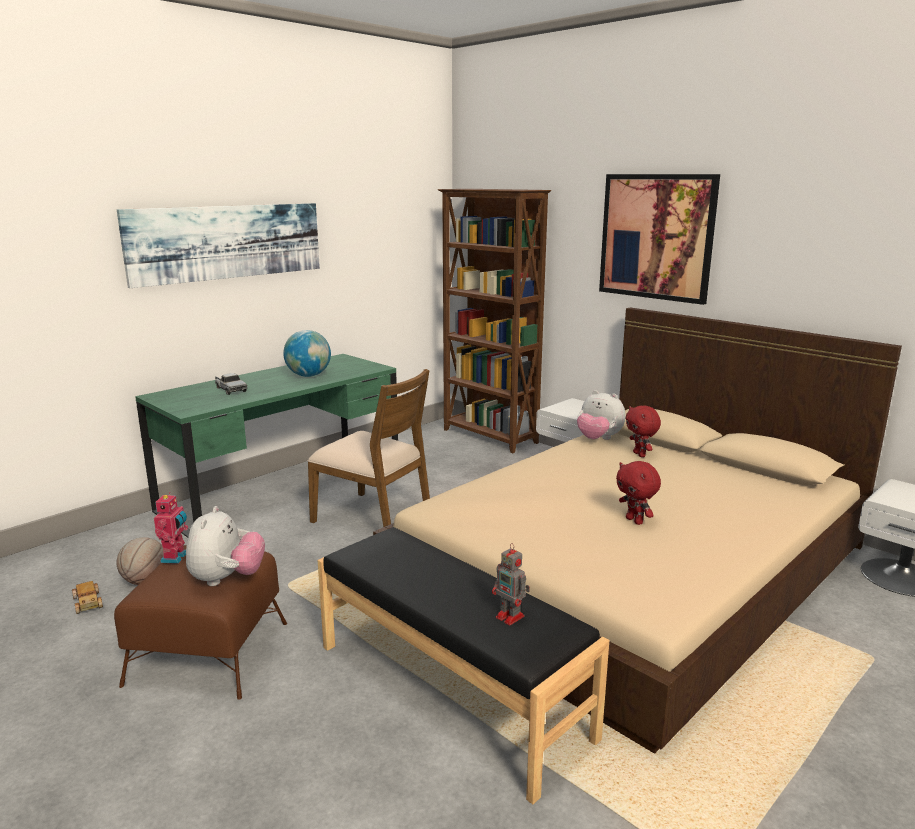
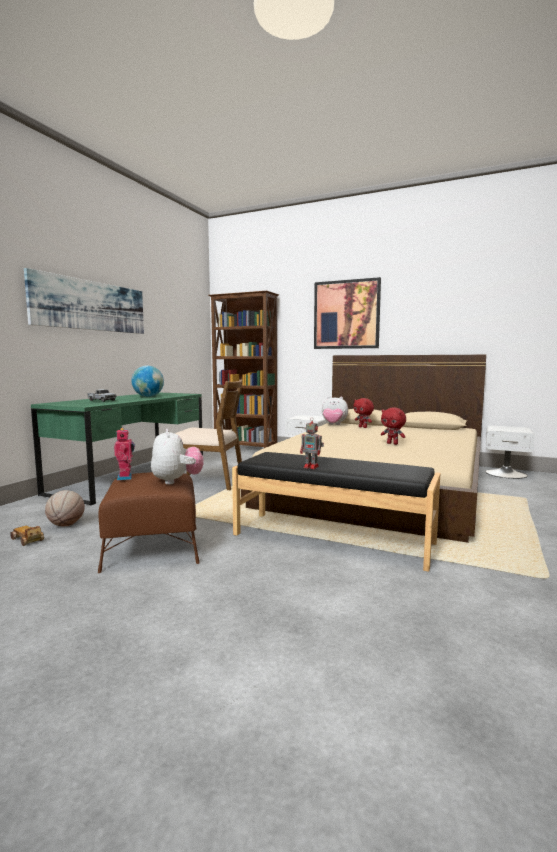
camera: 20 degrees left, 10 degrees down
(511, 617) = (383, 468): toy robot -> toy robot (312, 467)

